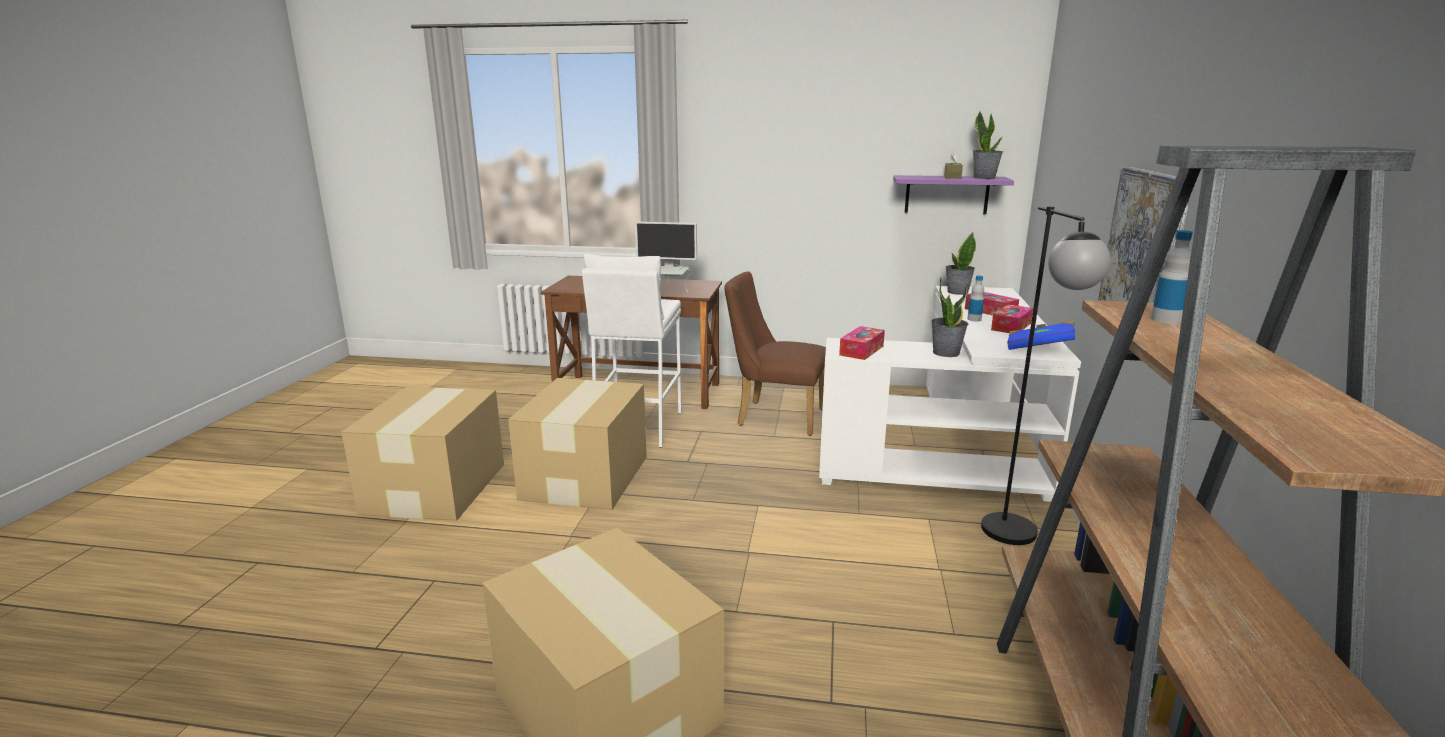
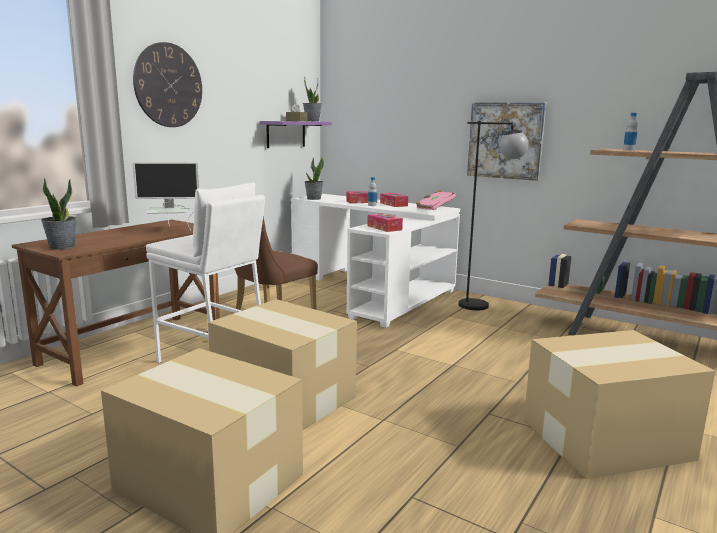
camera: 65 degrees left, 5 degrees down
(668, 291) = (170, 231): monitor -> monitor turned 45 degrees clockwise
(752, 135) = (168, 85): none -> wall clock
(946, 353) = (408, 220): potted plant -> potted plant (61, 247)
(1039, 348) = (434, 208): blue book -> pink book

